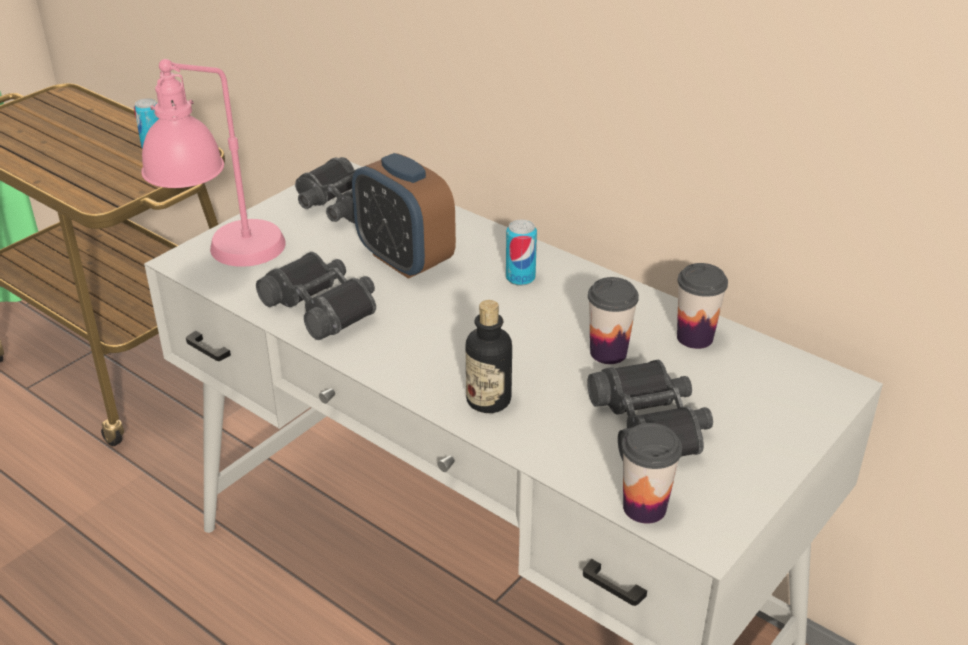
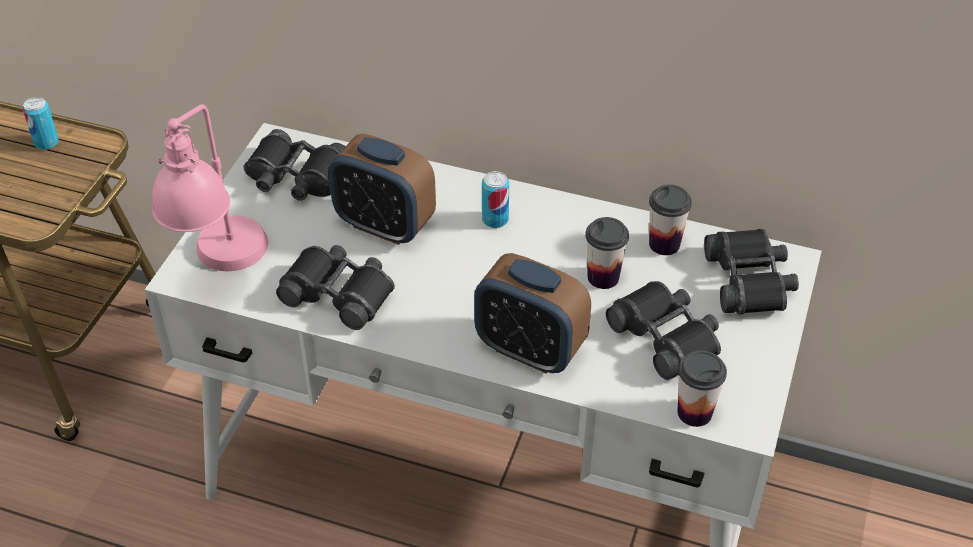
camera: 20 degrees left, 10 degrees up
(488, 400) = (530, 350): bottle -> alarm clock
(779, 393) = (749, 280): none -> black binoculars

